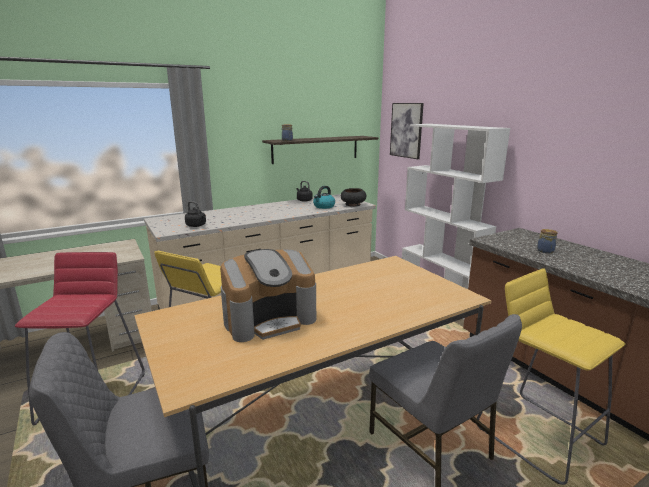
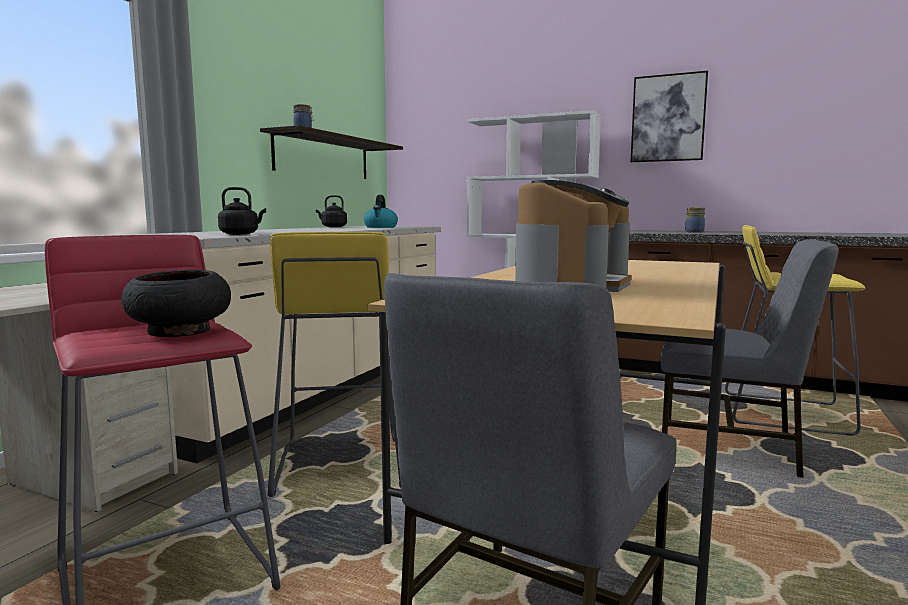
camera: 35 degrees left, 10 degrees down
(353, 205) = (414, 226): black bowl -> black bowl (180, 332)
(406, 130) = (436, 139): picture -> picture (668, 118)

